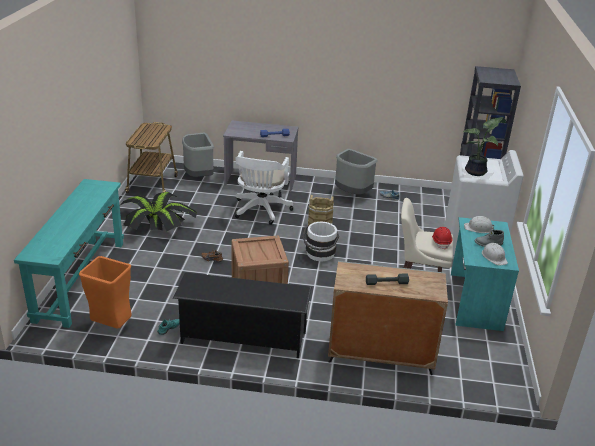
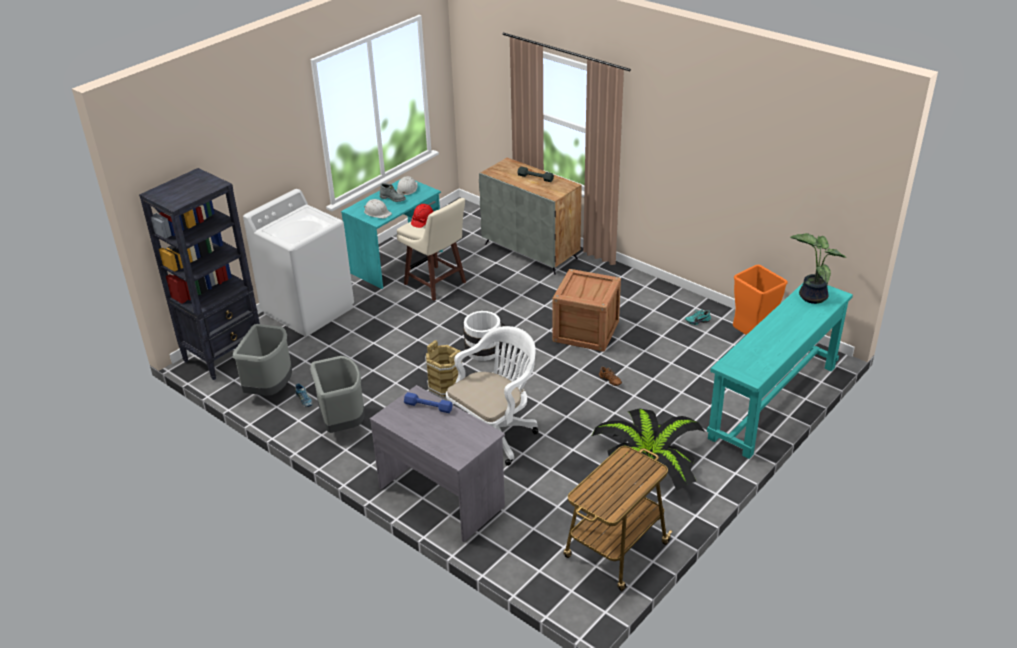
camera: 145 degrees left, 5 degrees up
(198, 176) = (530, 543): grey trash can -> grey trash can (270, 389)
(243, 338) = (634, 295): black shoe rack -> none
(477, 172) = (313, 222): potted plant -> potted plant (811, 296)

